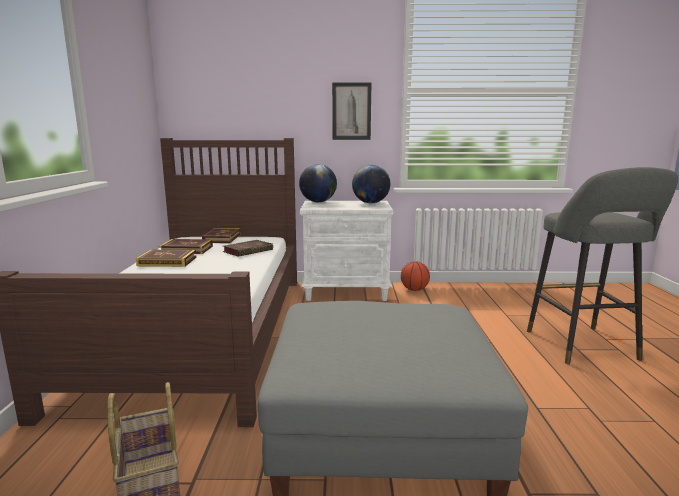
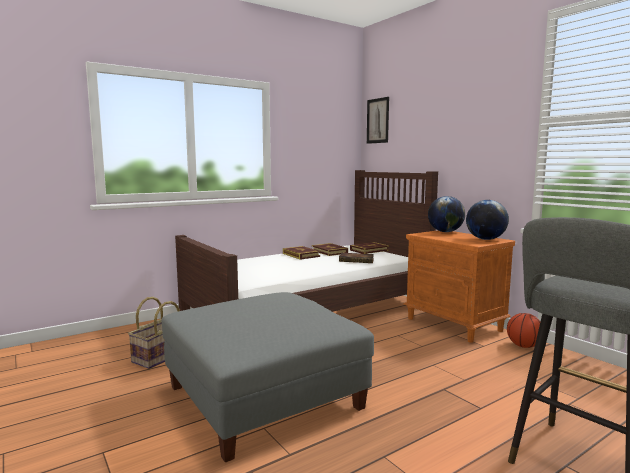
camera: 55 degrees right, 5 degrees down
(347, 292) = (454, 324): white nightstand -> orange nightstand
(351, 111) = (488, 146): picture -> picture (377, 121)

